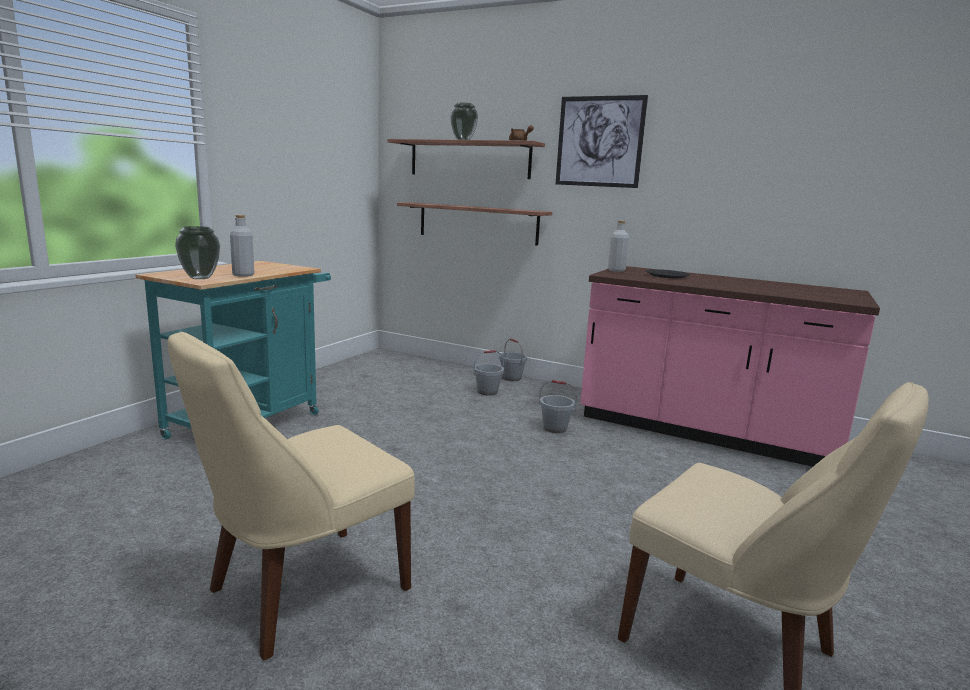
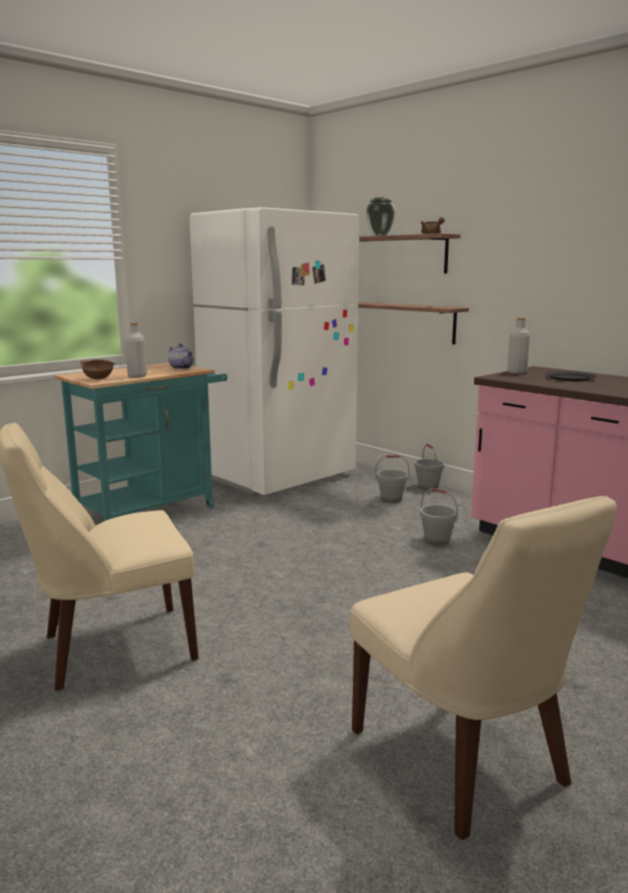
camera: 20 degrees right, 0 degrees up
(200, 278) = (98, 378): vase -> brown bowl
(282, 266) = (182, 368): none -> teapot
(365, 377) = (279, 476): none -> white fridge
(599, 142) = (515, 230): picture -> none

